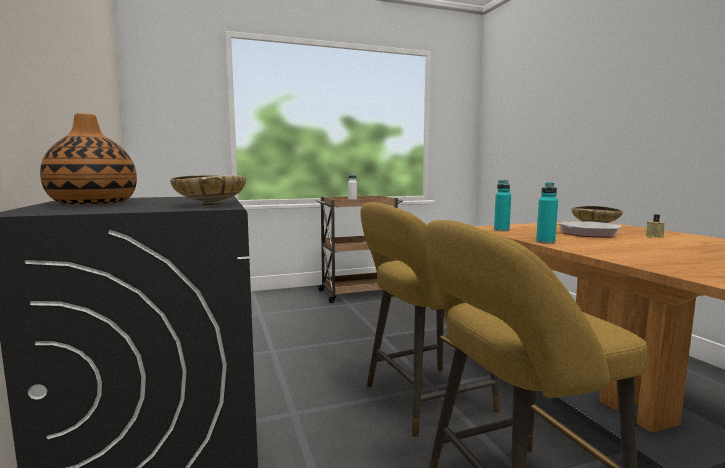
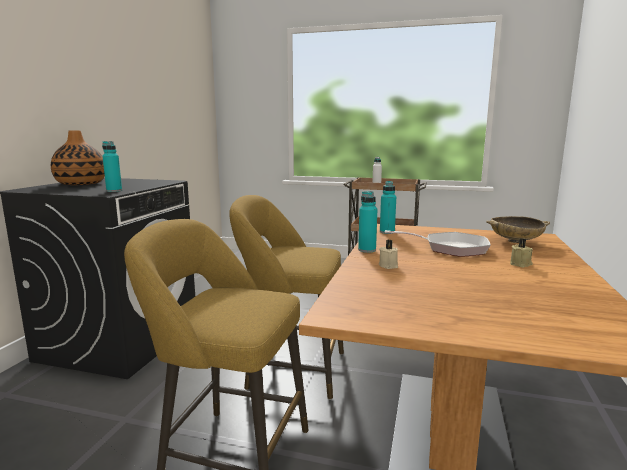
camera: 35 degrees right, 5 degrees up
(210, 205) = (114, 191): beige bowl -> turquoise bottle
(604, 248) = (389, 265): none -> beige candle

